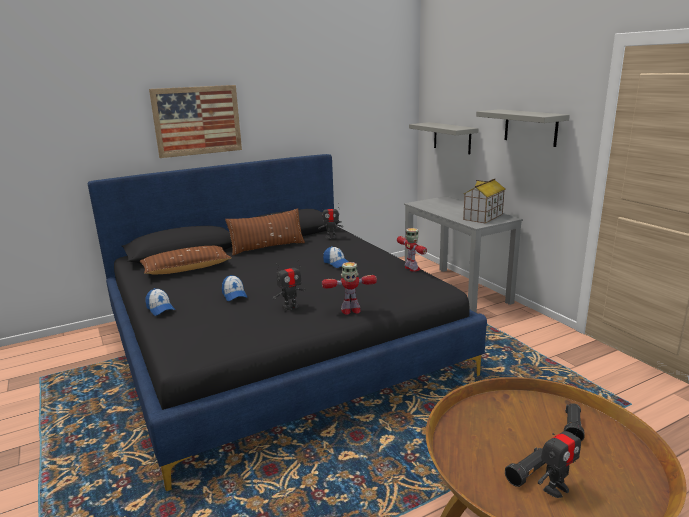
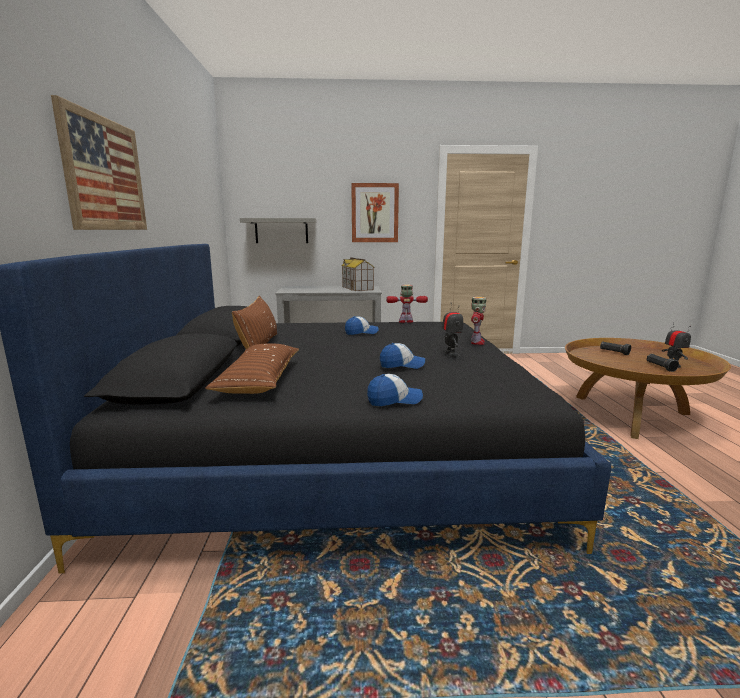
camera: 65 degrees left, 5 degrees down
(331, 237) = (283, 326): toy robot -> none
(530, 127) = (374, 213): grey shelf -> picture

